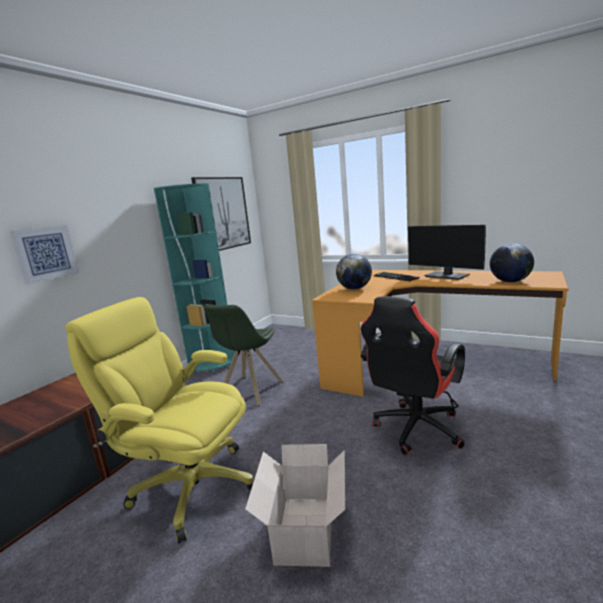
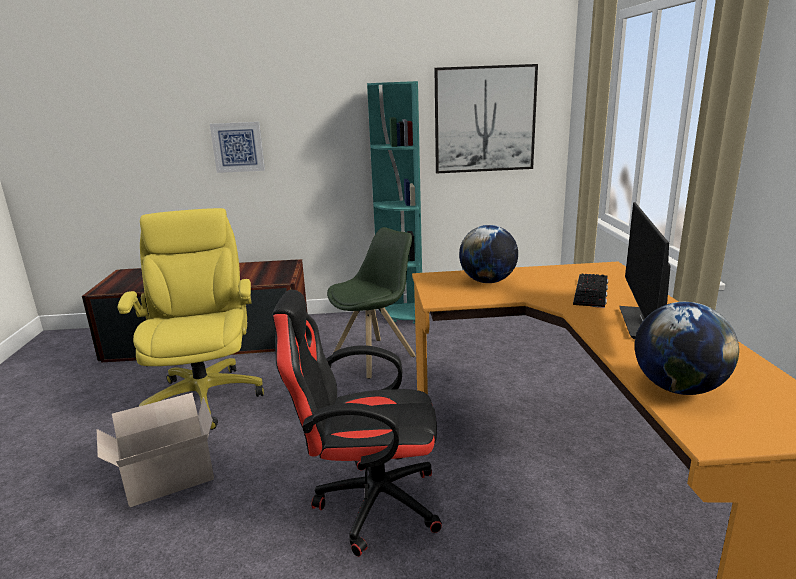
camera: 55 degrees right, 5 degrees up
(250, 390) = (374, 357): green chair -> green chair turned 150 degrees clockwise

